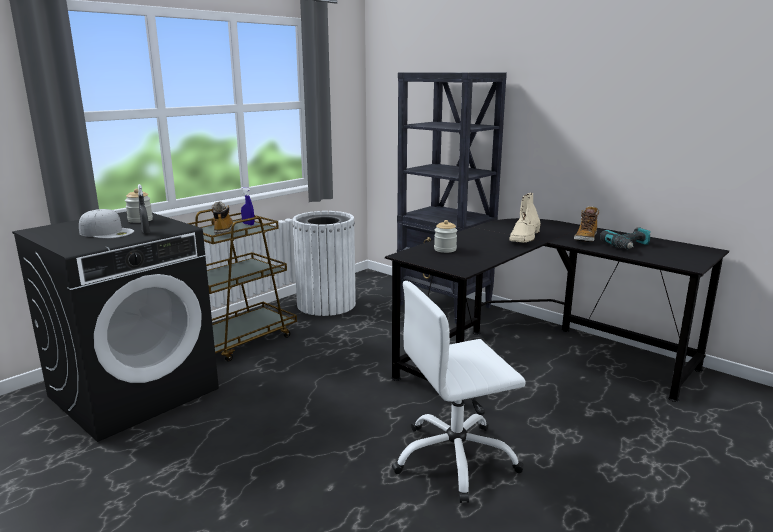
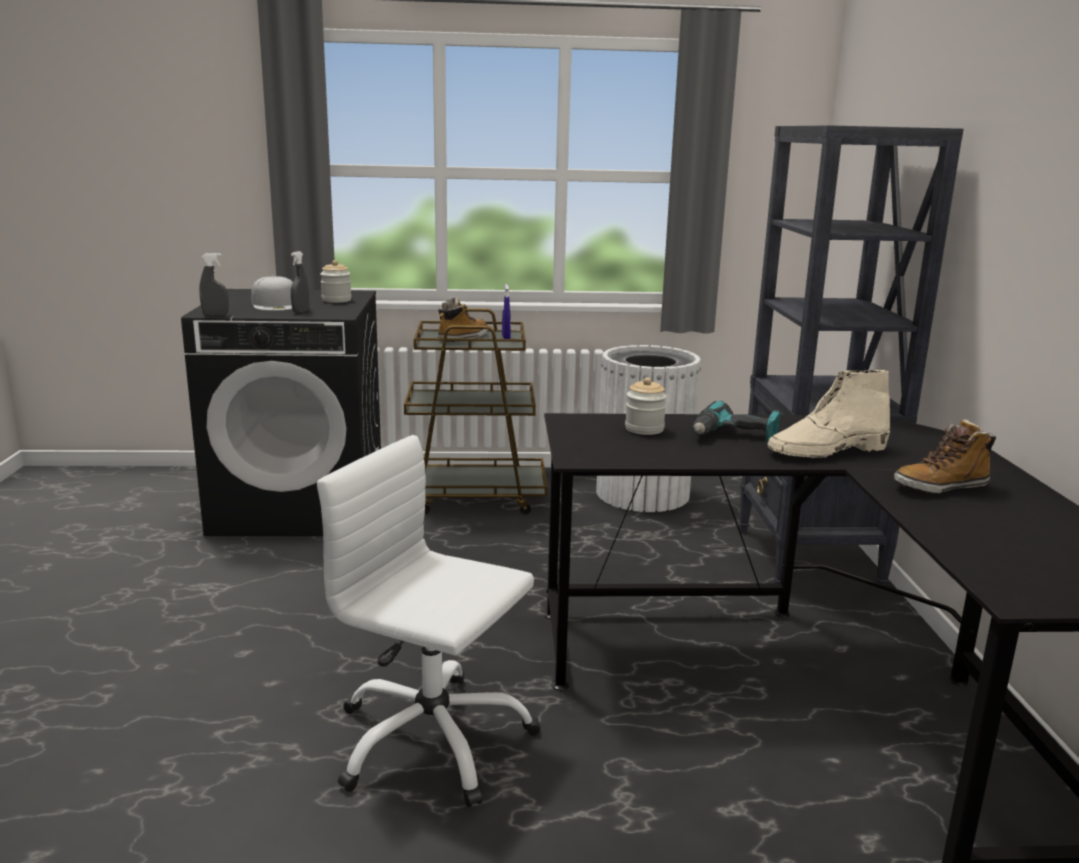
camera: 45 degrees right, 0 degrees up
(89, 249) = (215, 314): none -> grey spray bottle
(628, 246) = (992, 524): power drill -> power drill (734, 436)

